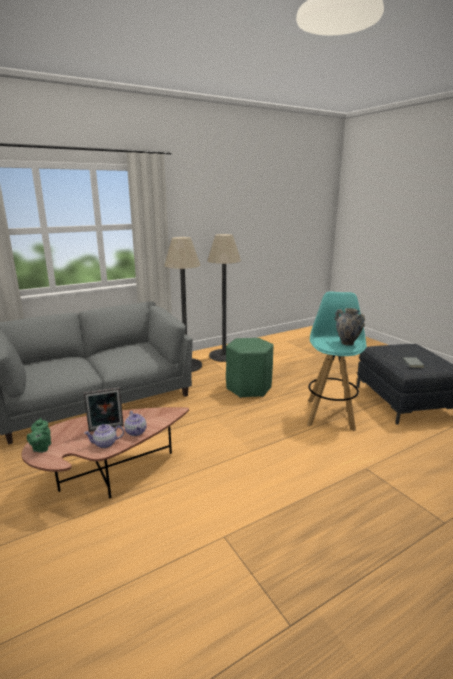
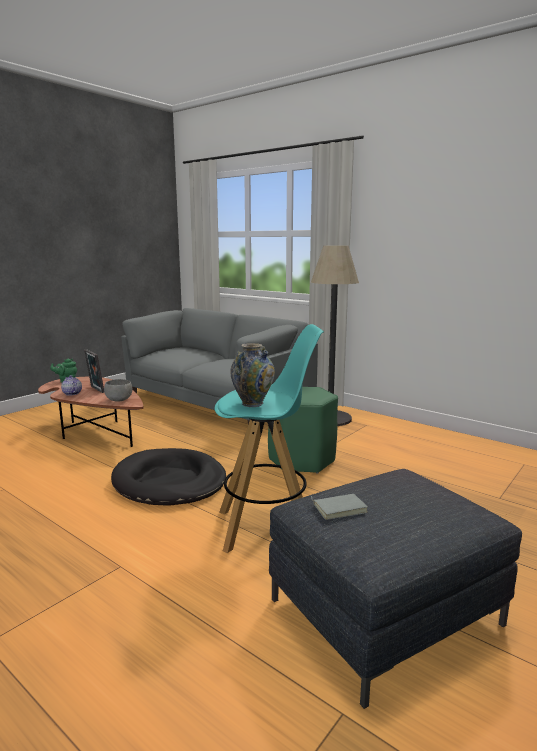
camera: 70 degrees right, 5 degrees down
(136, 432) = (91, 398): teapot -> none
(159, 417) = (119, 400): none -> grey bowl
(224, 355) = (389, 431): floor lamp -> none
(255, 440) = (169, 481): none -> black dog bed

